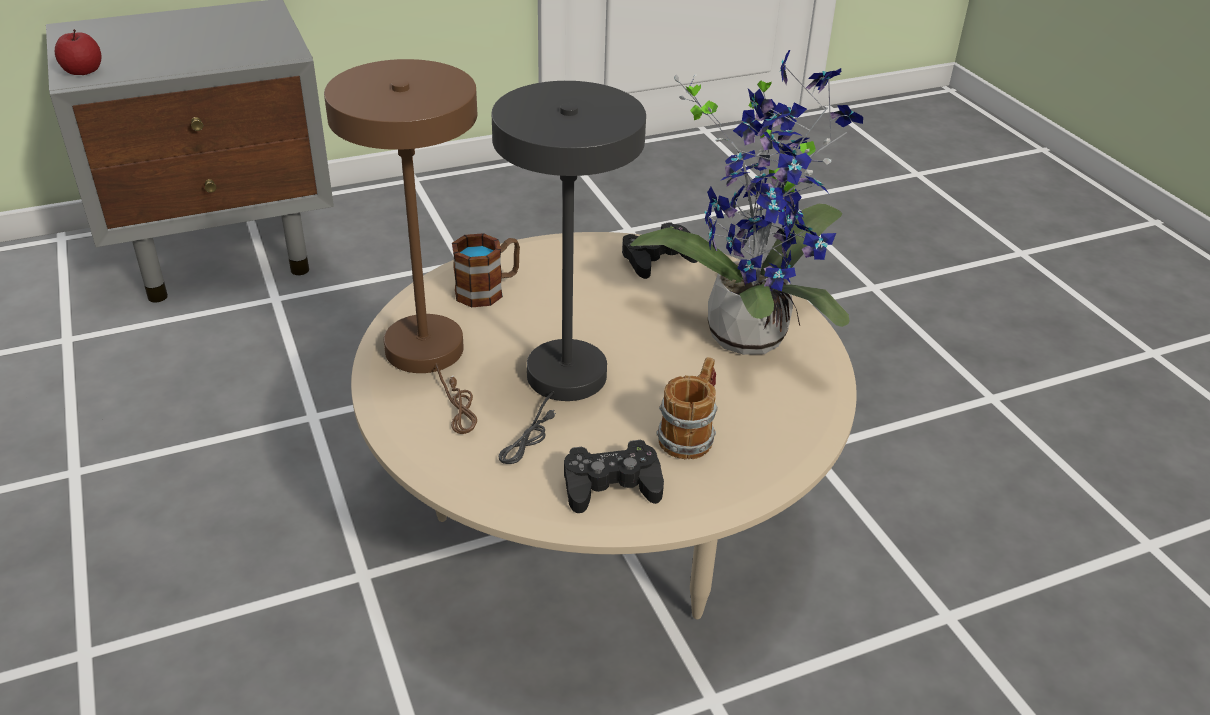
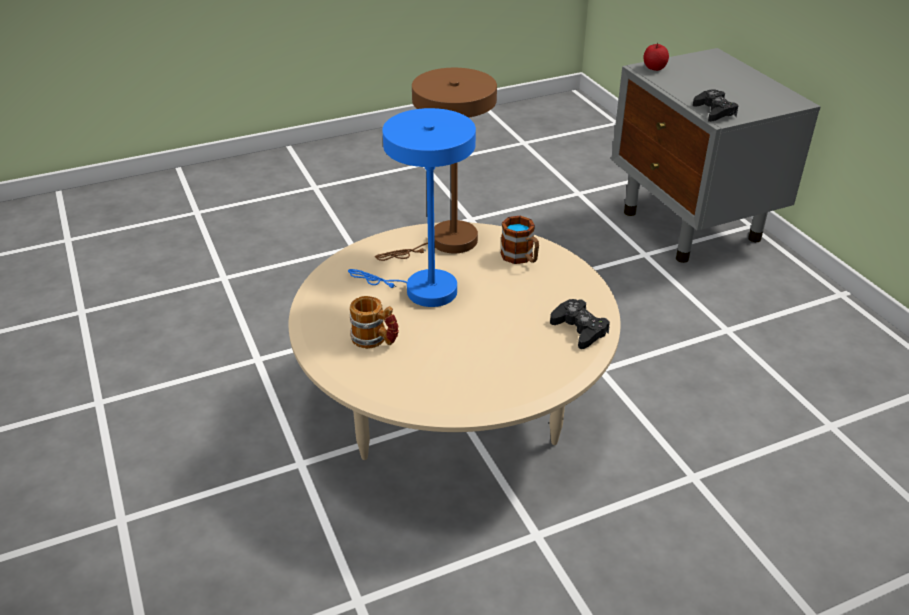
camera: 90 degrees right, 0 degrees up
(562, 385) = (422, 290): grey table lamp -> blue table lamp
(611, 485) = (331, 310): black game controller -> black game controller (714, 111)
(749, 329) = (493, 371): potted plant -> none

